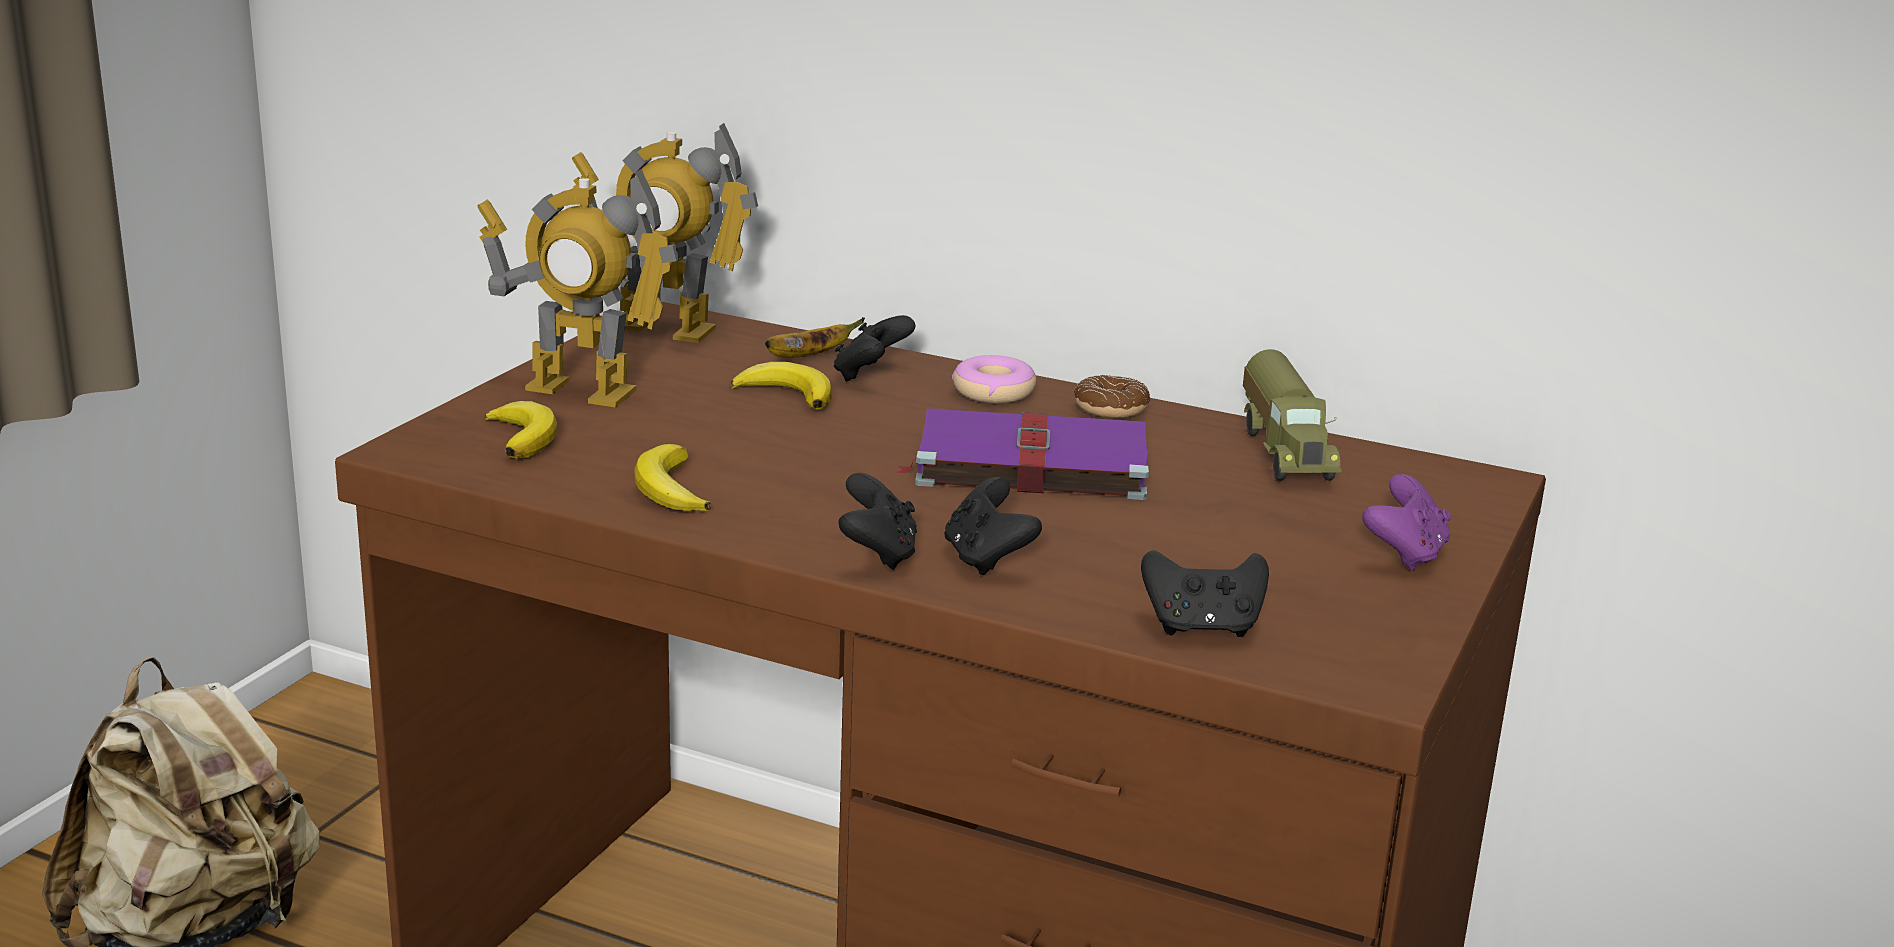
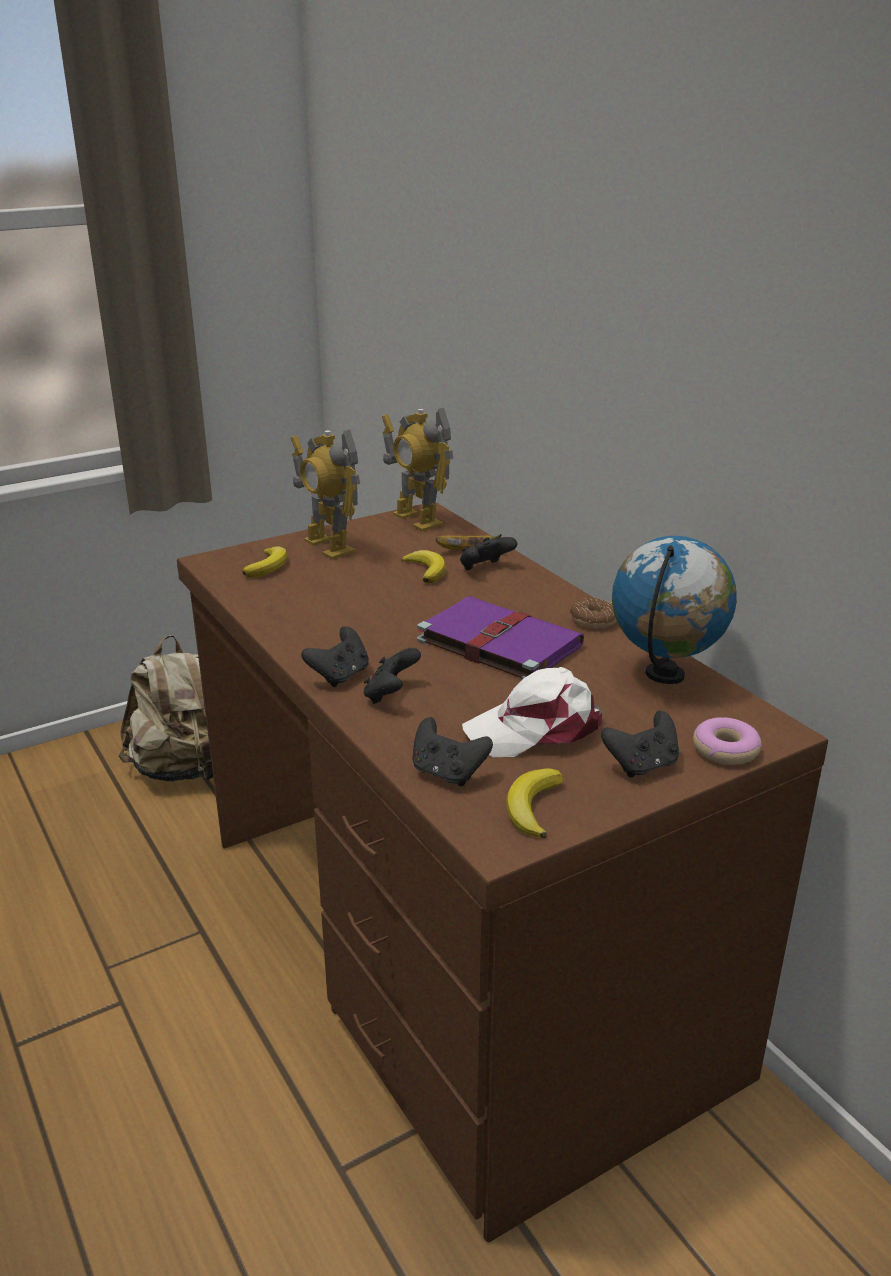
camera: 35 degrees right, 5 degrees up
(669, 489) = (293, 611): banana -> banana (532, 807)
(994, 392) = (539, 594): donut -> donut (726, 750)
(1229, 548) = (536, 728): none -> white cap
(1287, 451) = (665, 675): toy truck -> globe
(1404, 554) = (642, 765): purple game controller -> black game controller

